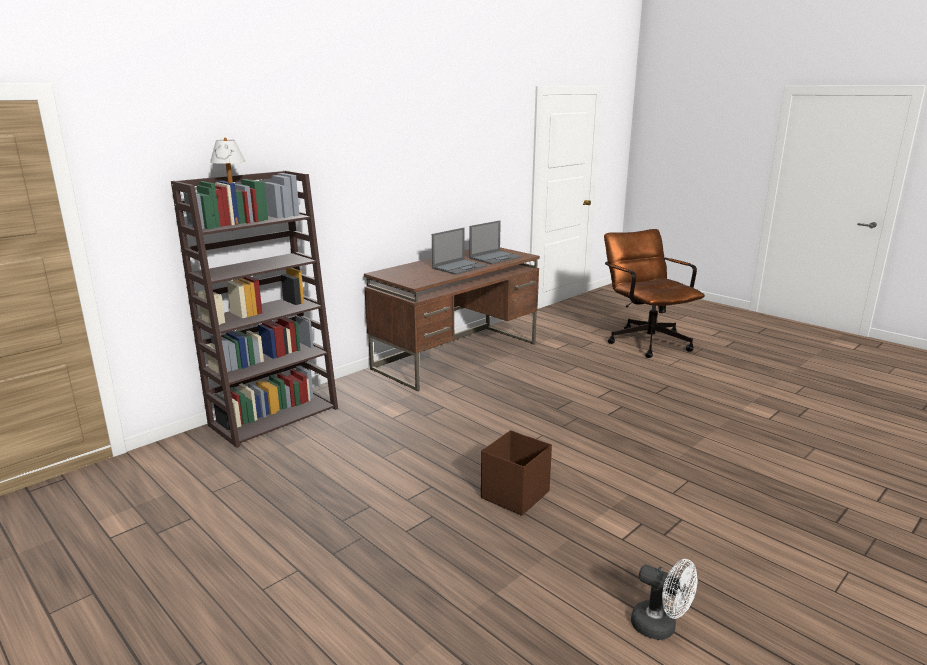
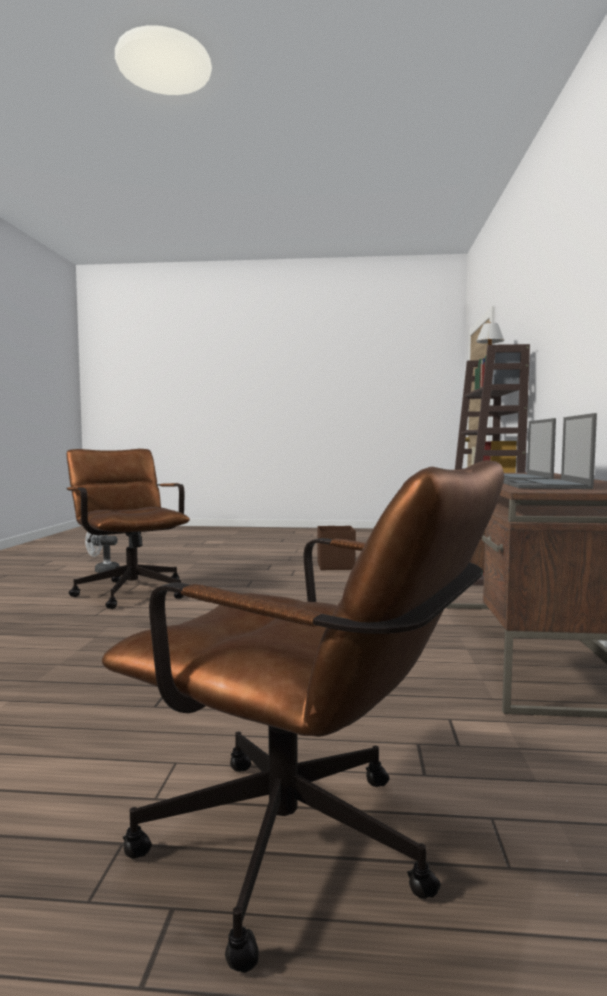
camera: 140 degrees right, 15 degrees down
(514, 495) = (232, 582): brown storage box -> brown storage box (336, 566)
(641, 522) = (129, 591): none -> brown office chair

